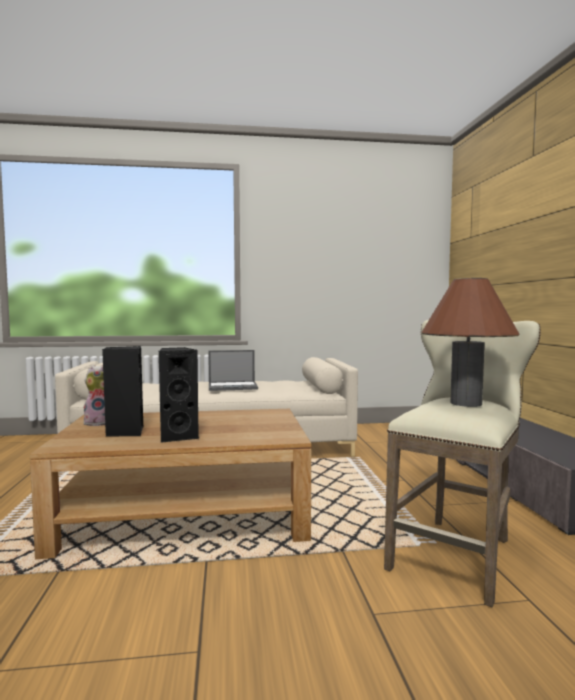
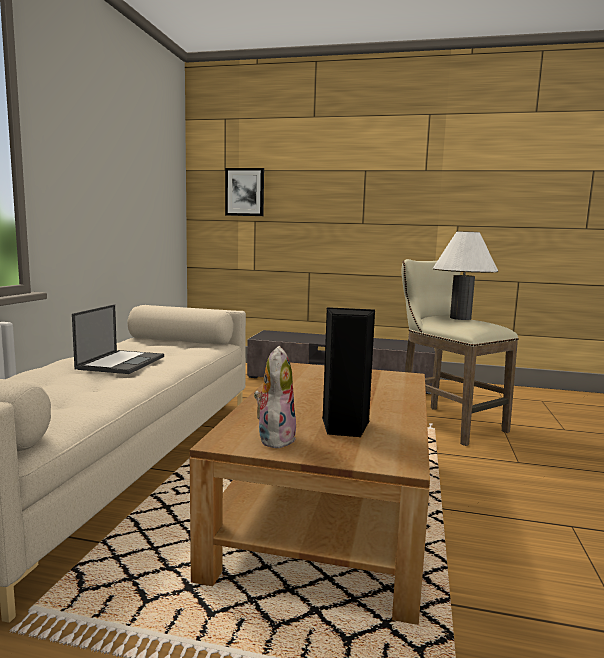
camera: 70 degrees left, 5 degrees up
(178, 436) = (380, 407): black speaker -> none
(466, 403) = (460, 318): brown table lamp -> white table lamp
(480, 256) = (244, 192): none -> picture

